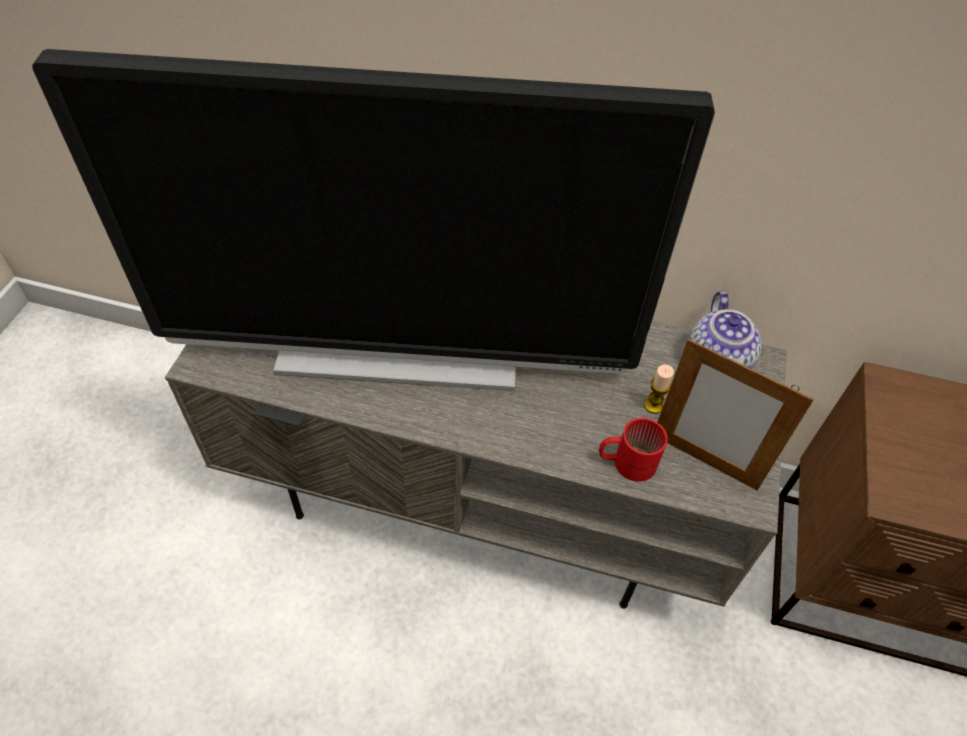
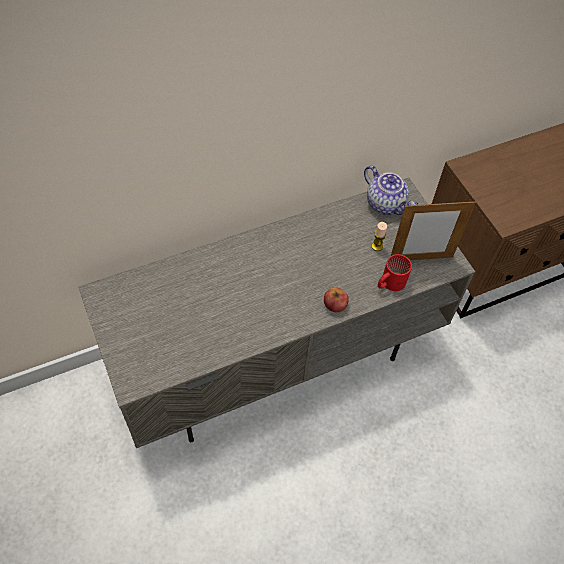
camera: 40 degrees left, 5 degrees up
(399, 353) = (233, 303): television -> none
(523, 438) = (335, 304): none -> apple

